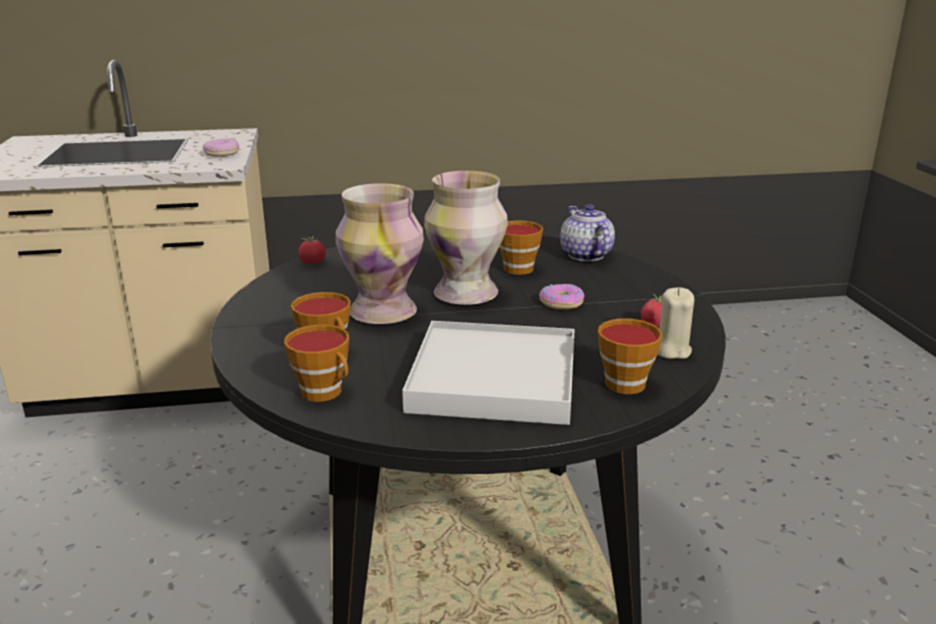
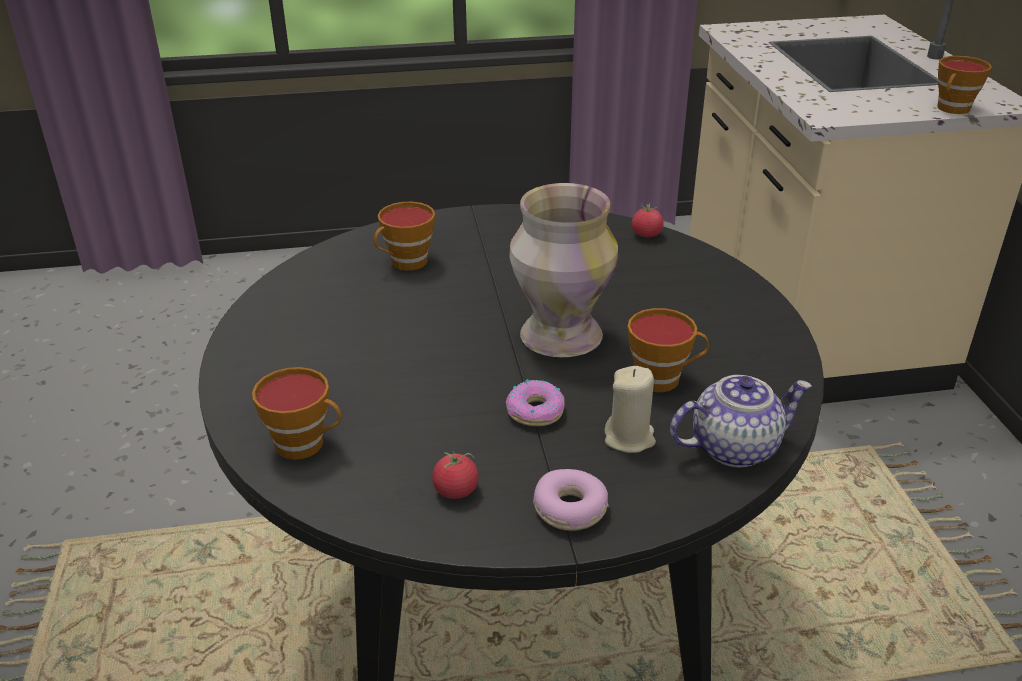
camera: 90 degrees right, 10 degrees up
(222, 154) = (879, 109): donut -> donut (570, 510)
(325, 393) = (330, 268): cup -> cup (952, 109)
(382, 312) = (506, 285): vase -> none
(493, 378) = (335, 355): white tray -> none
(671, 351) = (377, 494): beige candle -> beige candle (629, 438)

